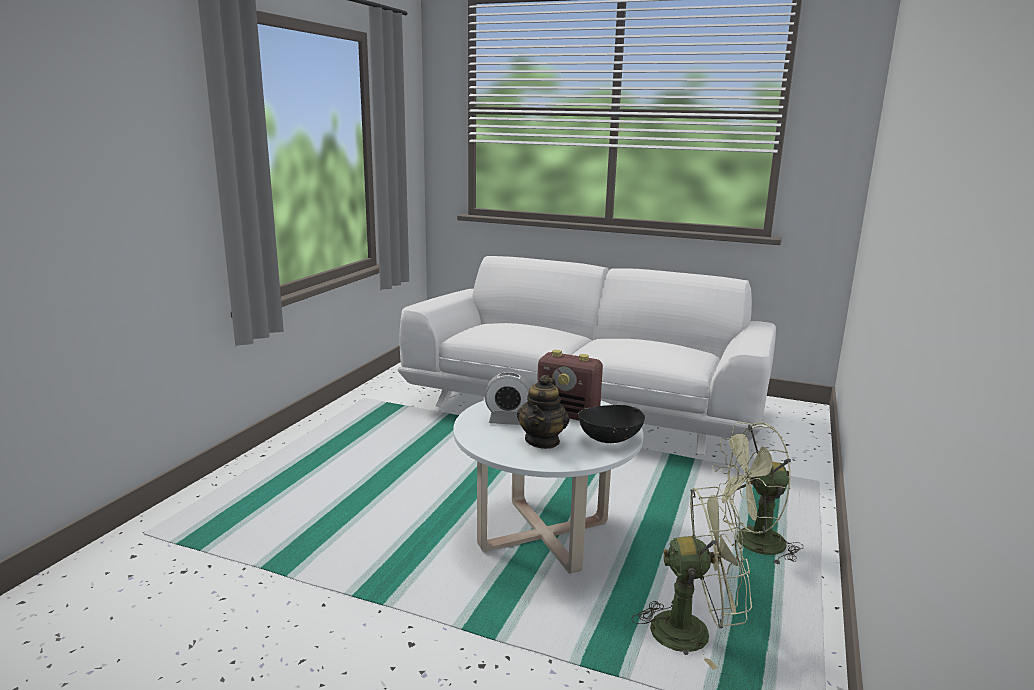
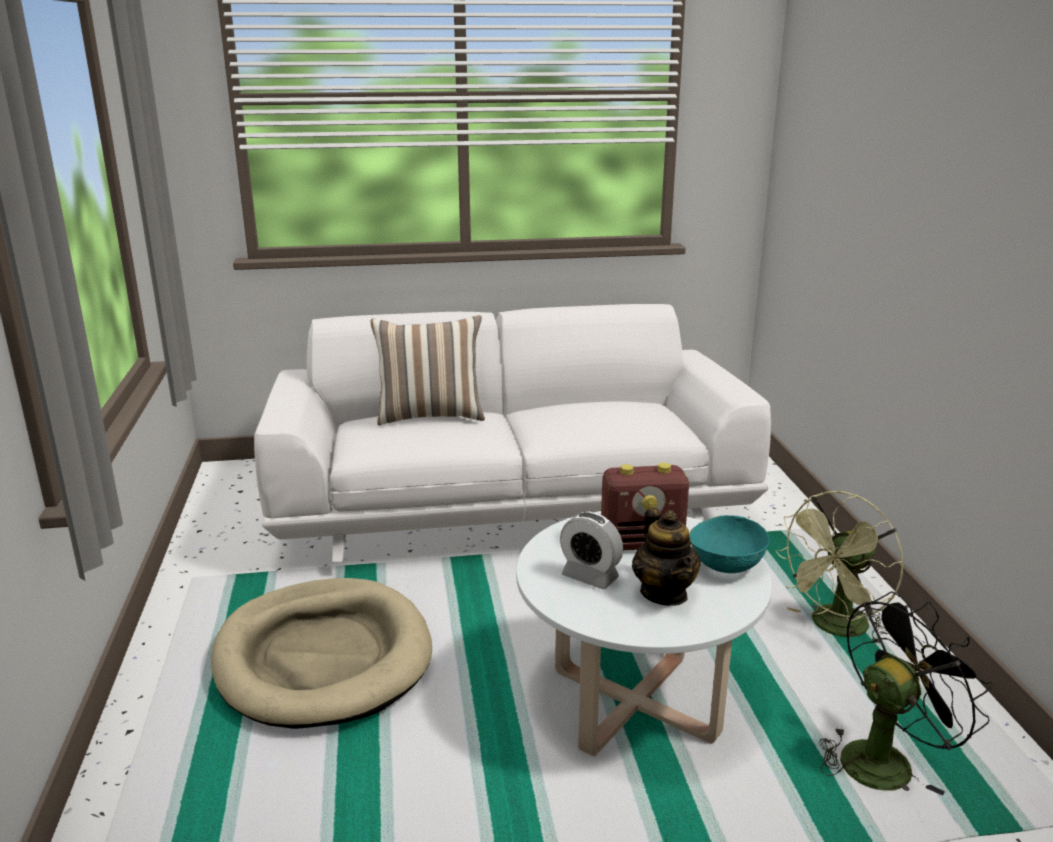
camera: 30 degrees left, 5 degrees up
(388, 453) = (323, 658): none -> beige dog bed
(508, 421) = (590, 577): alarm clock -> alarm clock turned 60 degrees clockwise
(528, 325) = (430, 415): none -> pillow
(609, 438) = (726, 564): black bowl -> turquoise bowl
(693, 631) = (884, 758): green fan -> black fan

